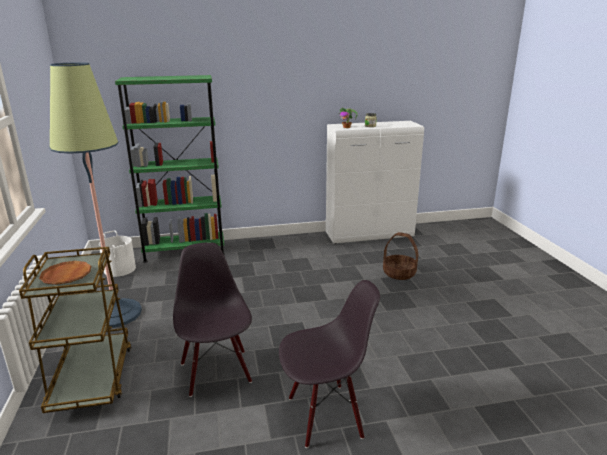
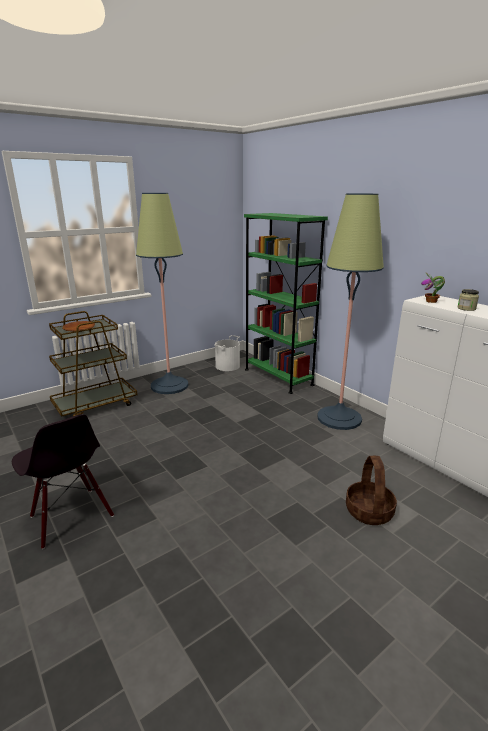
camera: 65 degrees right, 0 degrees up
(216, 372) = (115, 446): black chair -> none
(286, 248) = (339, 418): none -> floor lamp

